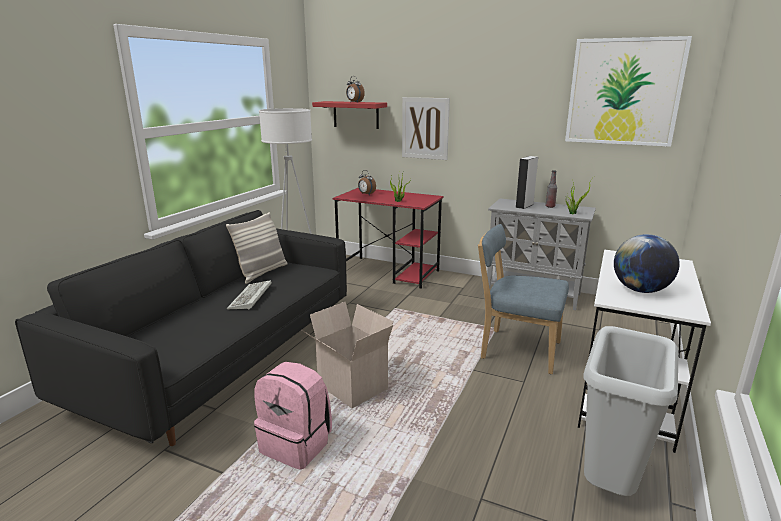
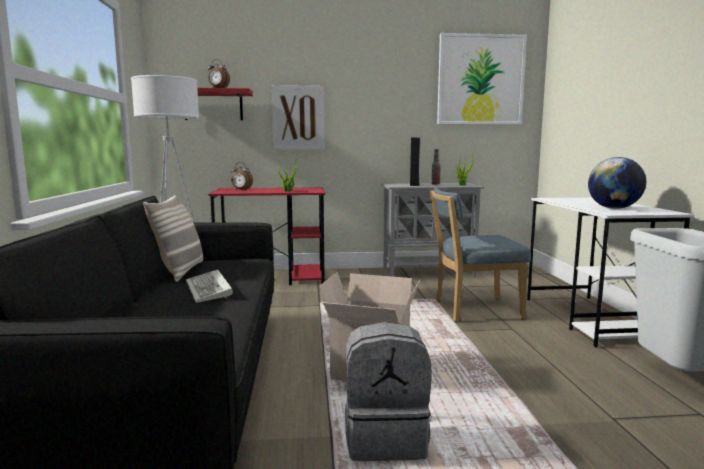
camera: 30 degrees left, 10 degrees down
(297, 444) = (385, 438): pink backpack -> grey backpack

